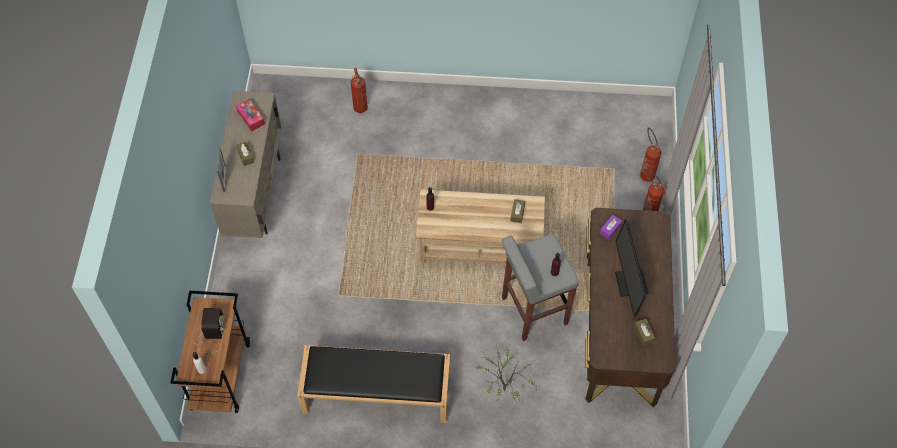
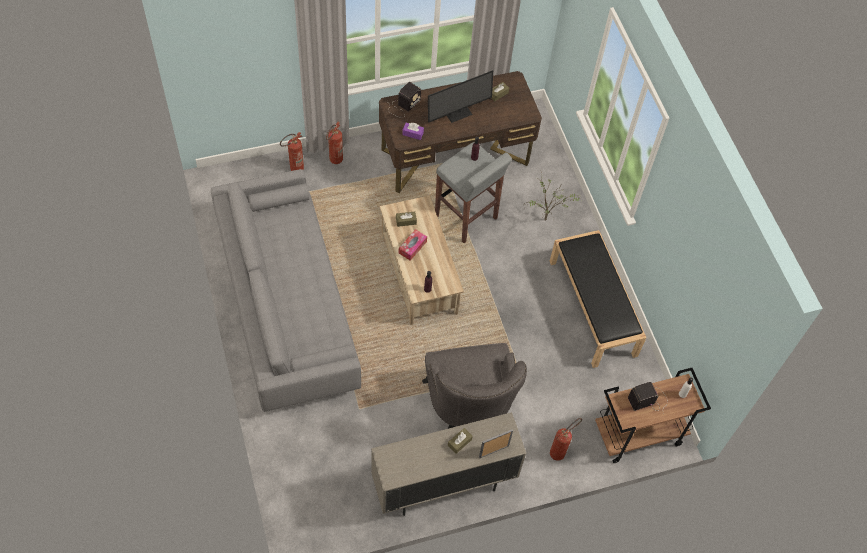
camera: 115 degrees left, 0 degrees up
(251, 118) = (412, 457): tissue box -> tissue box (412, 247)
(319, 239) = (469, 407): none -> grey armchair
(361, 110) = (303, 424): fire extinguisher -> fire extinguisher (560, 451)
(487, 128) = (287, 304): none -> grey sofa
(652, 232) = (403, 106): none -> radio

